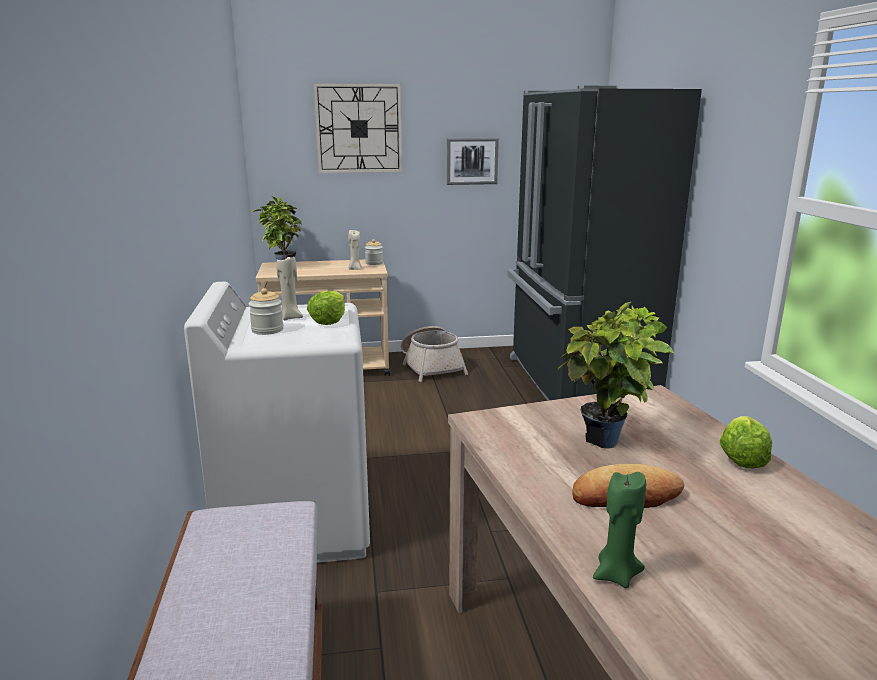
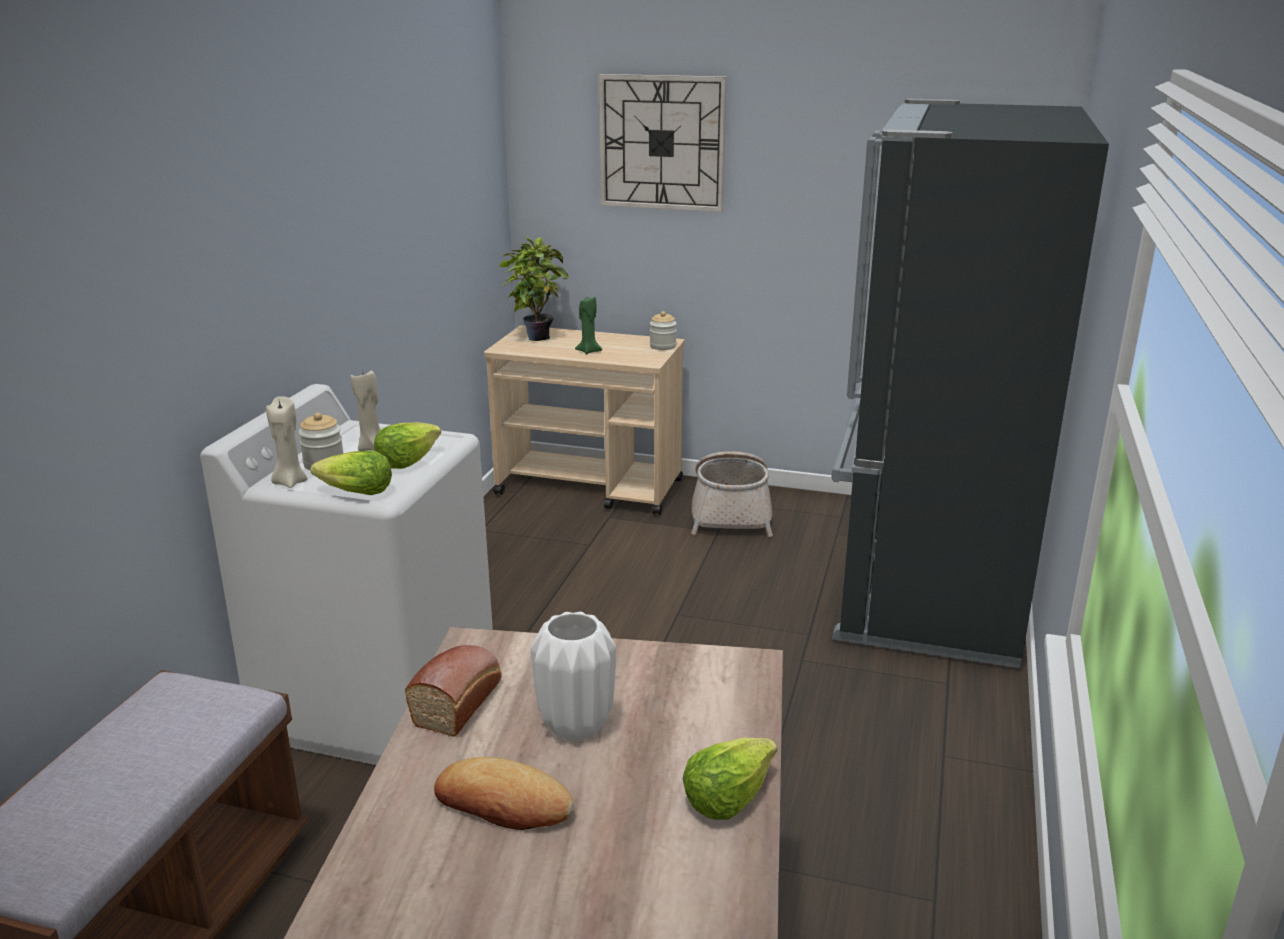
camera: 25 degrees right, 5 degrees up
(318, 340) = (355, 493): none -> lettuce
(355, 269) = (624, 354): beige candle -> beige candle (290, 482)
(472, 161) = (834, 201): picture -> none
(516, 451) = (460, 702): none -> bread
(606, 445) = (576, 726): potted plant -> white vase
(616, 575) = (358, 898): green candle -> green candle (588, 351)

